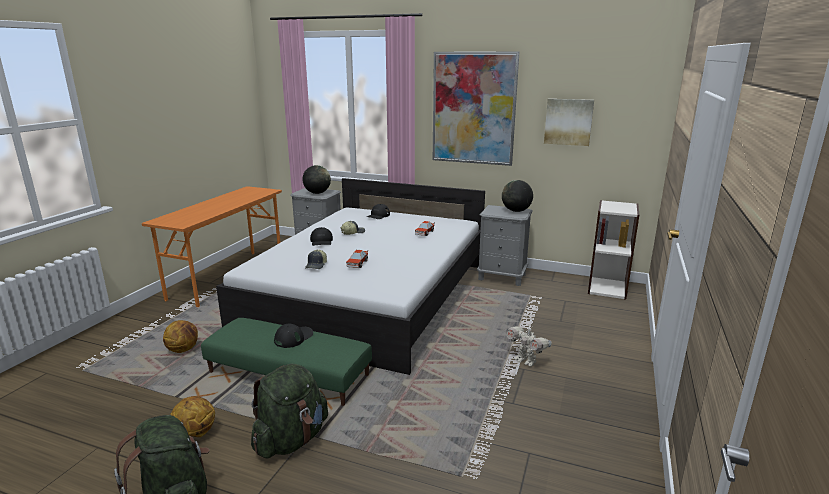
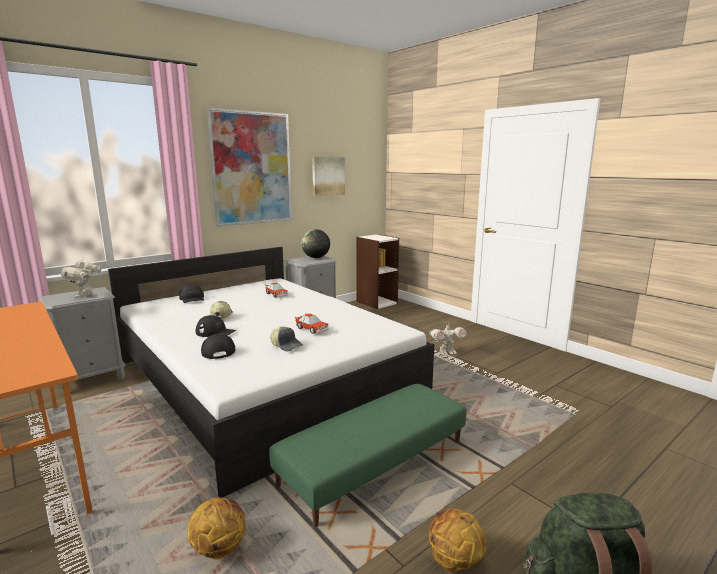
camera: 60 degrees left, 5 degrees down
(291, 440) = (499, 485): green backpack -> none
(293, 338) = (374, 415): black cap -> black cap (217, 350)
(317, 193) = (85, 295): globe -> toy robot

